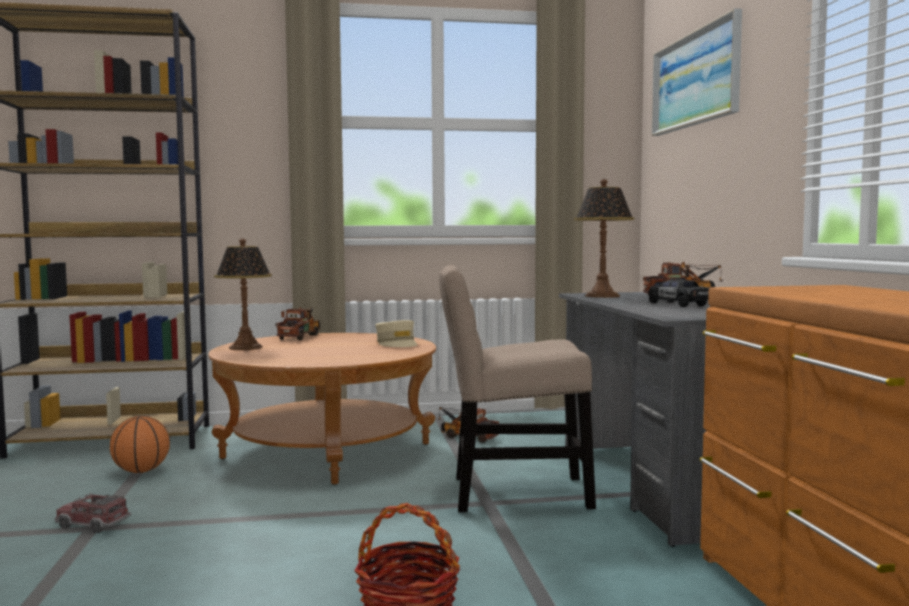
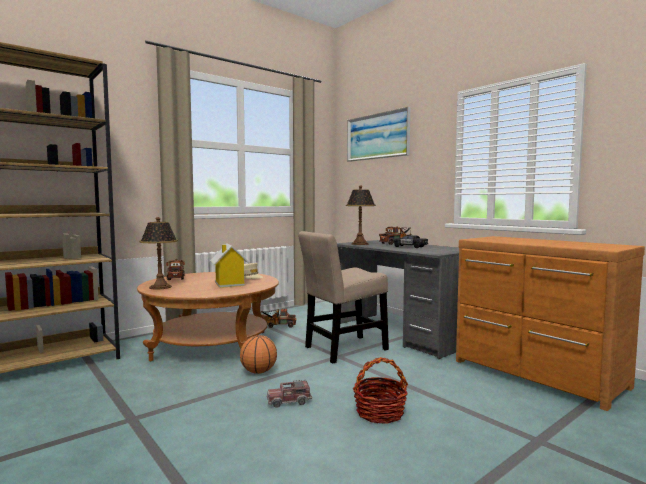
camera: 30 degrees left, 0 degrees up
(93, 524) = (128, 417): toy truck -> toy truck (289, 401)
(141, 471) = (105, 379): basketball -> basketball (258, 372)
(340, 352) = (229, 284): none -> toy house

